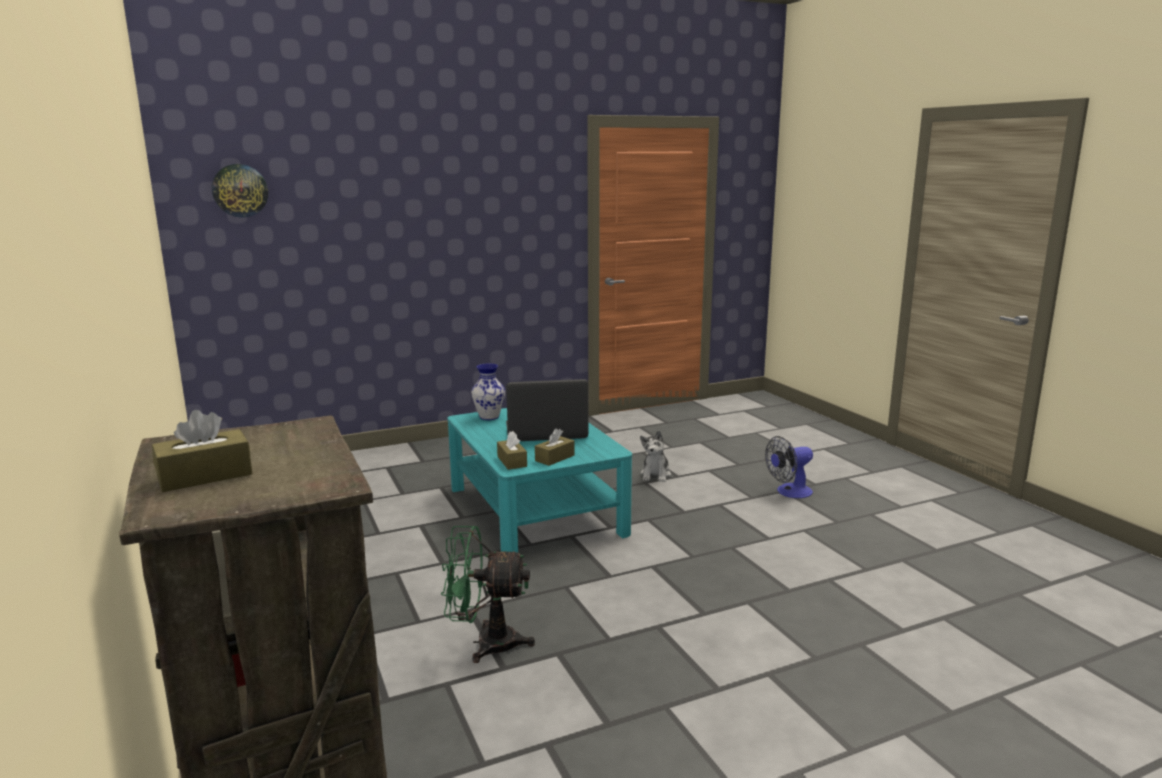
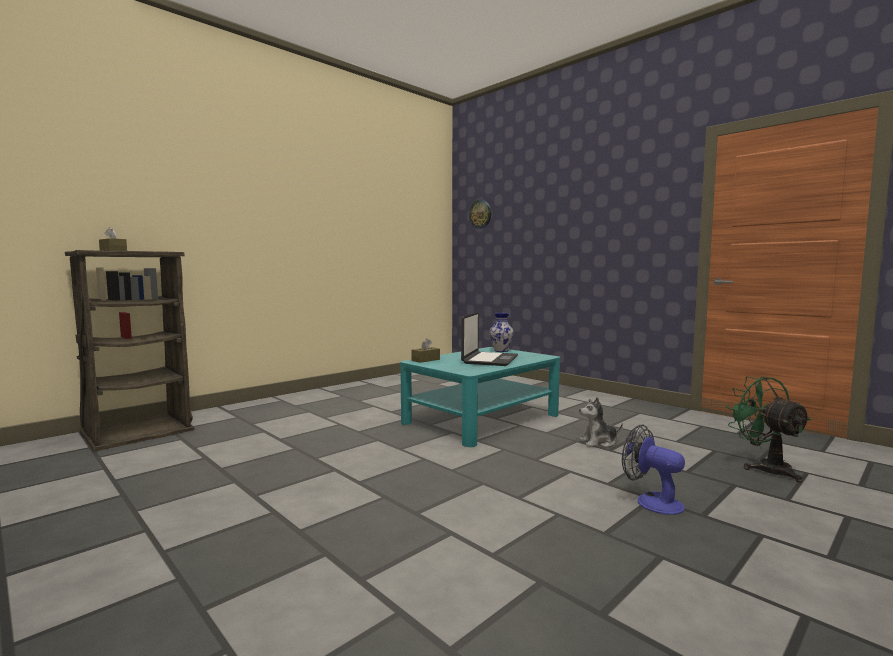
camera: 70 degrees right, 10 degrees down
(485, 643) = (304, 432): green fan -> green fan (765, 467)
(546, 432) = (489, 360): laptop -> laptop turned 45 degrees clockwise
(554, 458) = (441, 365): brown tissue box -> none

